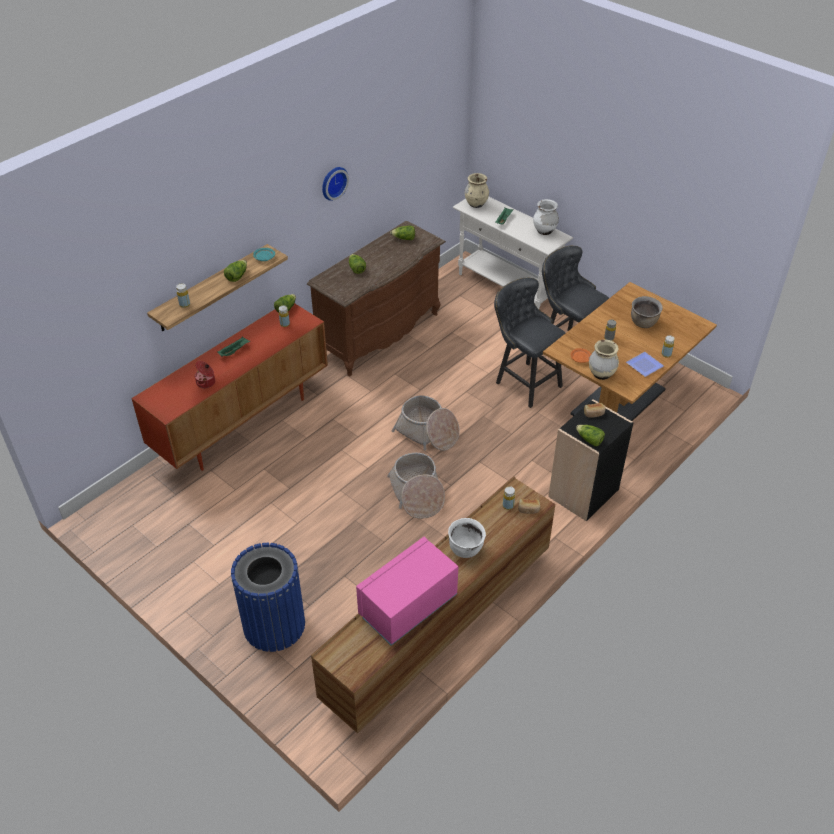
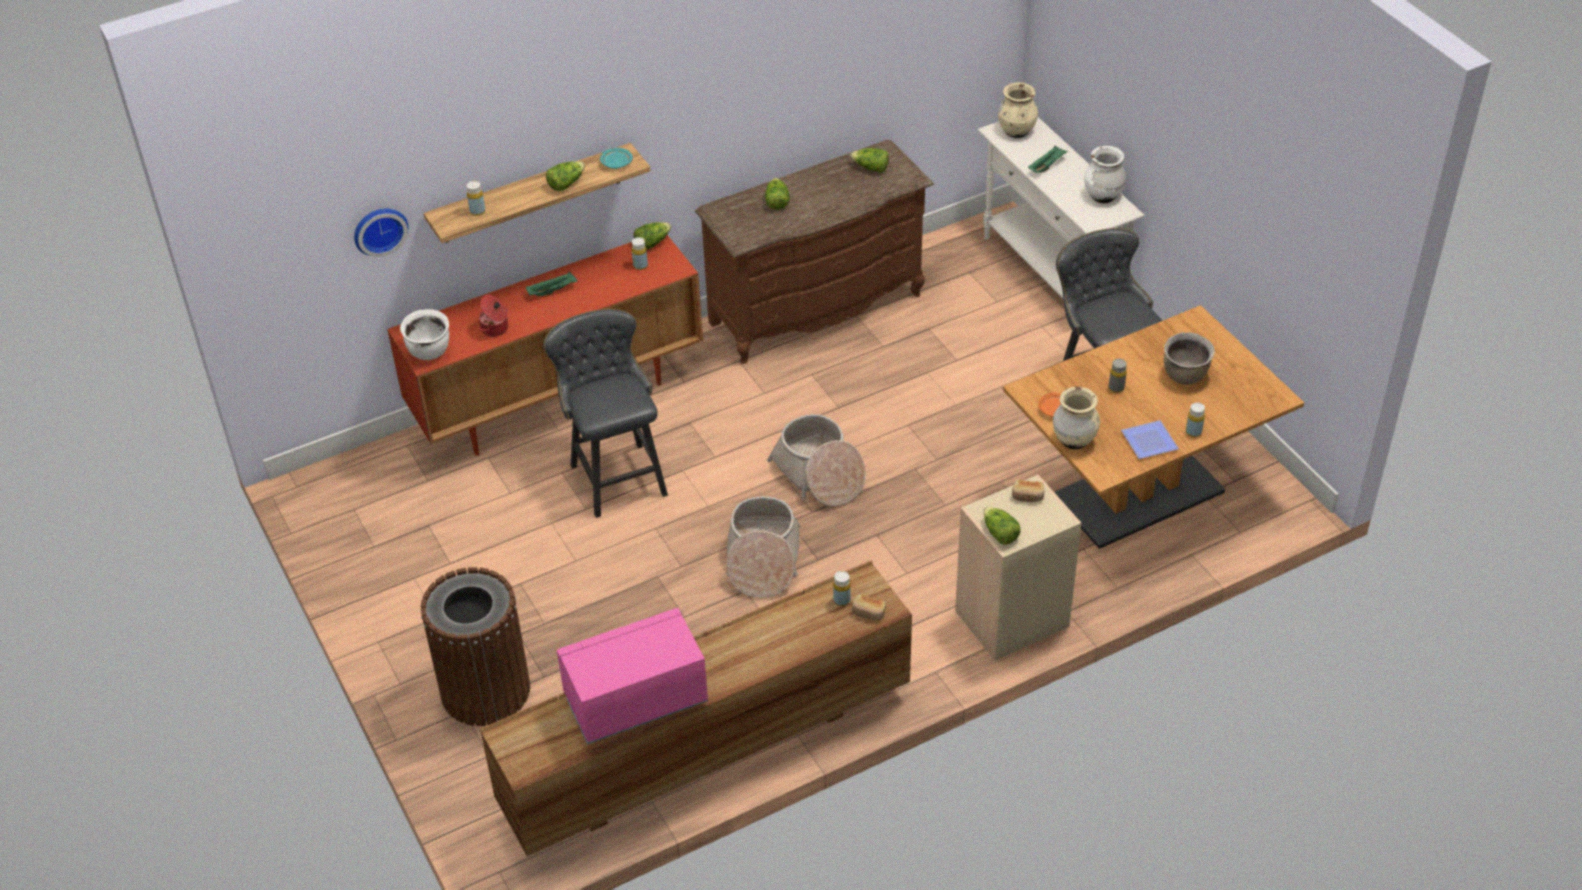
camera: 20 degrees right, 0 degrees up
(274, 625) = (485, 690): blue trash can -> brown trash can
(333, 182) = (753, 66): wall clock -> wall clock (379, 229)
(466, 549) = (752, 645): white cooking pot -> white cooking pot (430, 351)
(523, 380) = (1004, 427): grey stool -> grey stool (614, 471)
(583, 494) = (1011, 620): black bookcase -> beige bookcase

